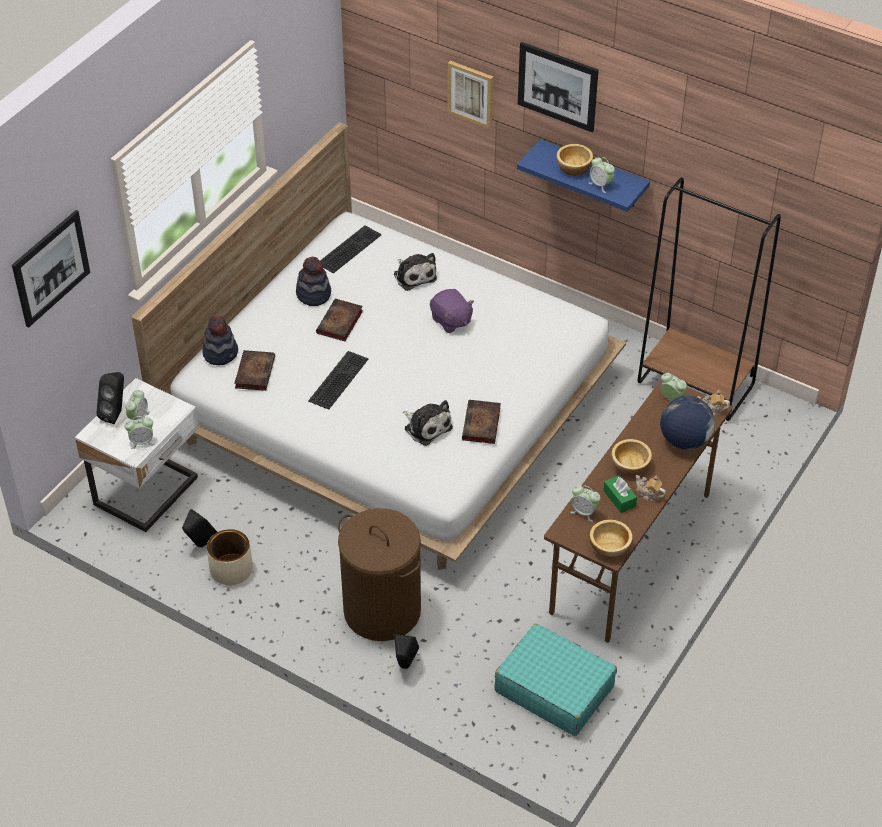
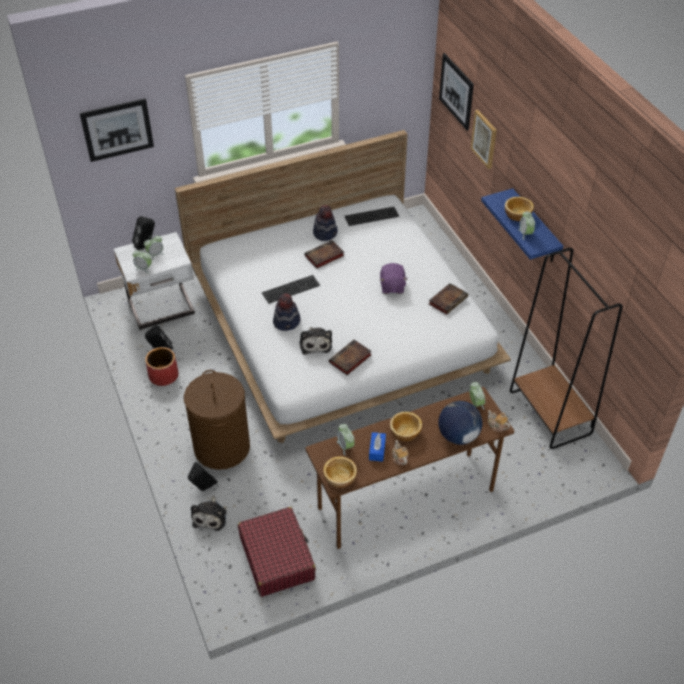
camera: 35 degrees right, 0 degrees up
(221, 353) = (241, 241): hat -> hat (287, 322)
(231, 569) = (163, 375): beige planter -> red planter
(254, 372) = (248, 261): book -> book (448, 300)
(414, 275) = (396, 249): plush toy -> plush toy (210, 516)
(554, 688) = (277, 557): turquoise suitcase -> red suitcase
(557, 86) = (526, 150): picture -> picture (456, 91)
(619, 498) = (377, 450): green tissue box -> blue tissue box

